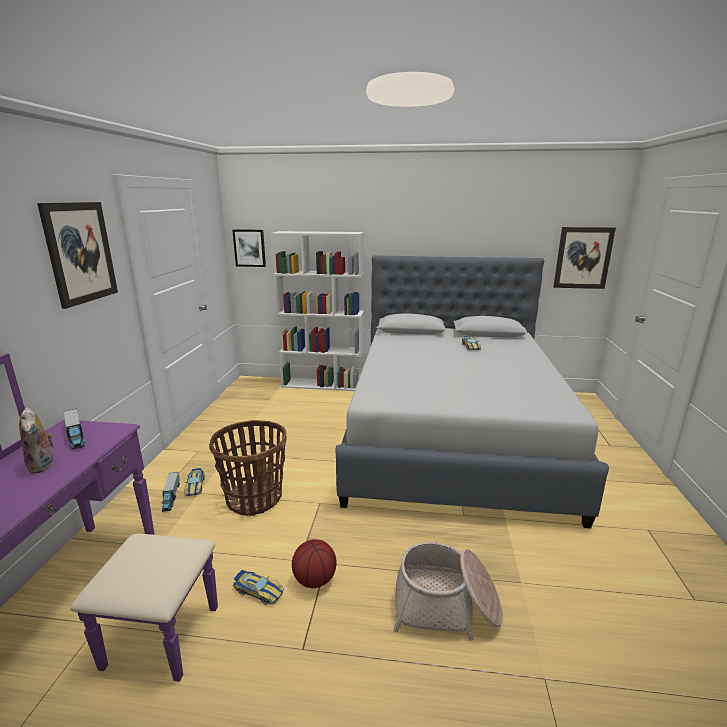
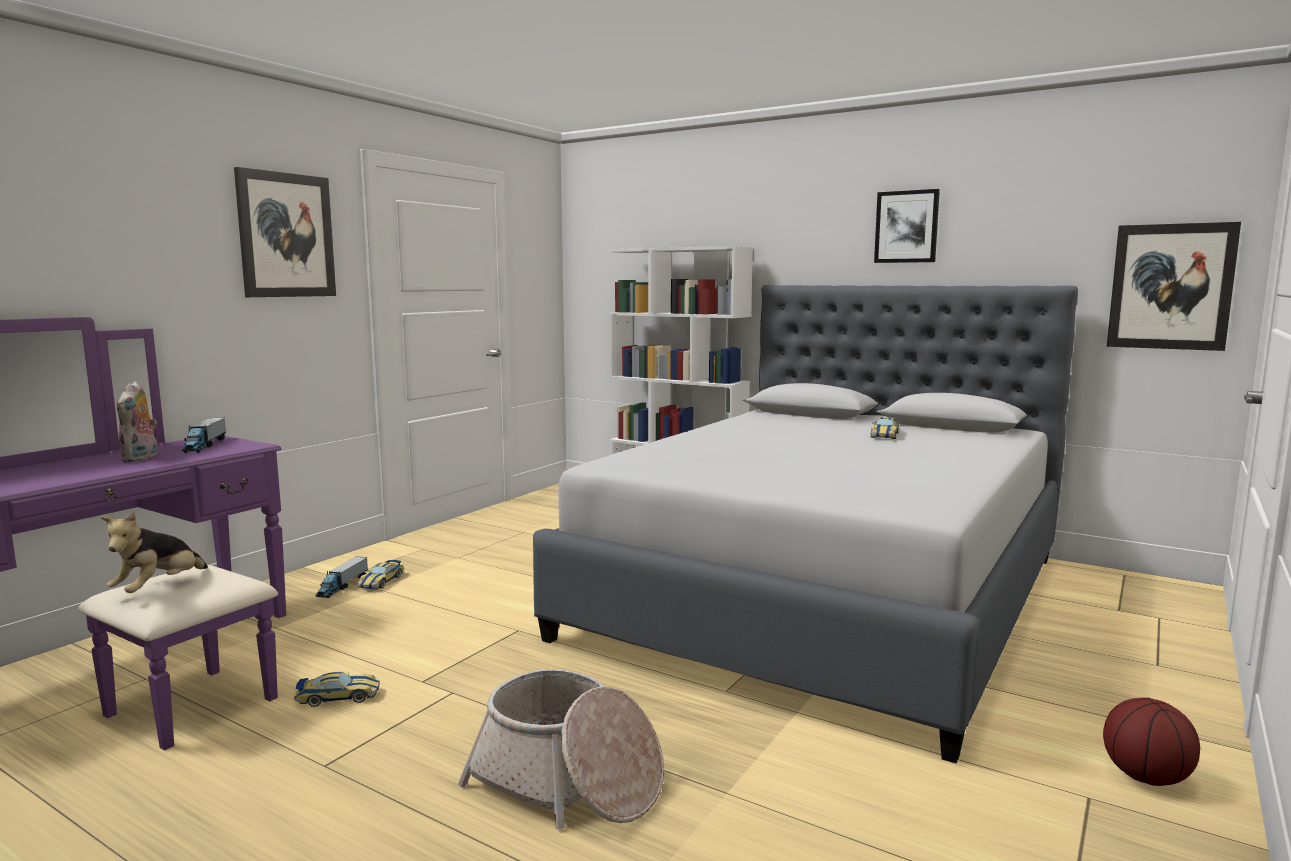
camera: 25 degrees right, 10 degrees down
(134, 572) = (158, 588): none -> plush toy
(249, 248) = (592, 278): picture -> picture (906, 227)
(254, 499) = (438, 608): basket -> none
(258, 591) = (338, 697): toy car -> toy car turned 60 degrees counterclockwise
(314, 580) = (417, 705): basketball -> basketball (1145, 778)

